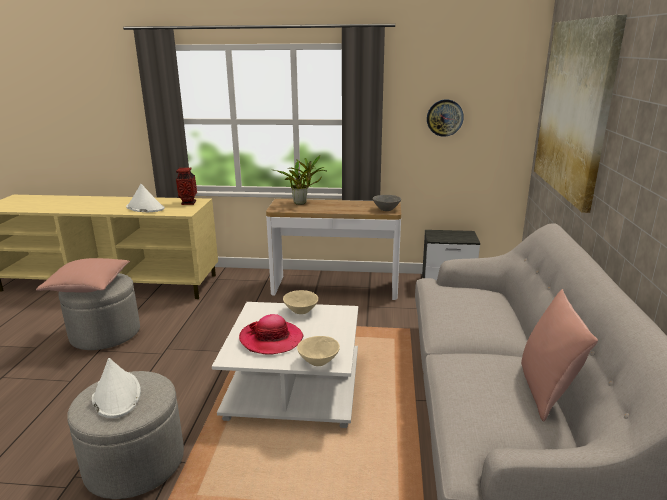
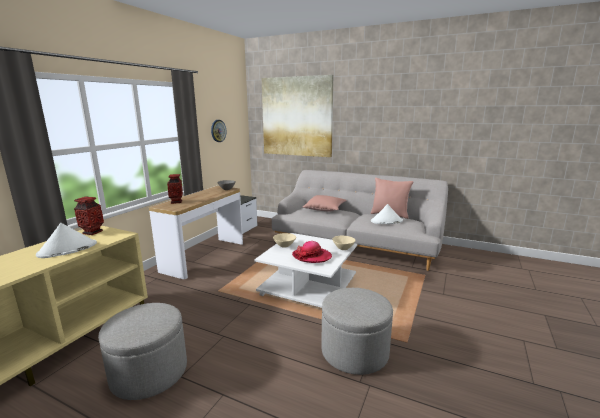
camera: 70 degrees left, 5 degrees down
(88, 286) = (141, 324): pink pillow -> pink pillow (325, 209)
(116, 395) = (354, 304): white hat -> white hat (386, 221)
(302, 203) = (176, 202): potted plant -> vase

